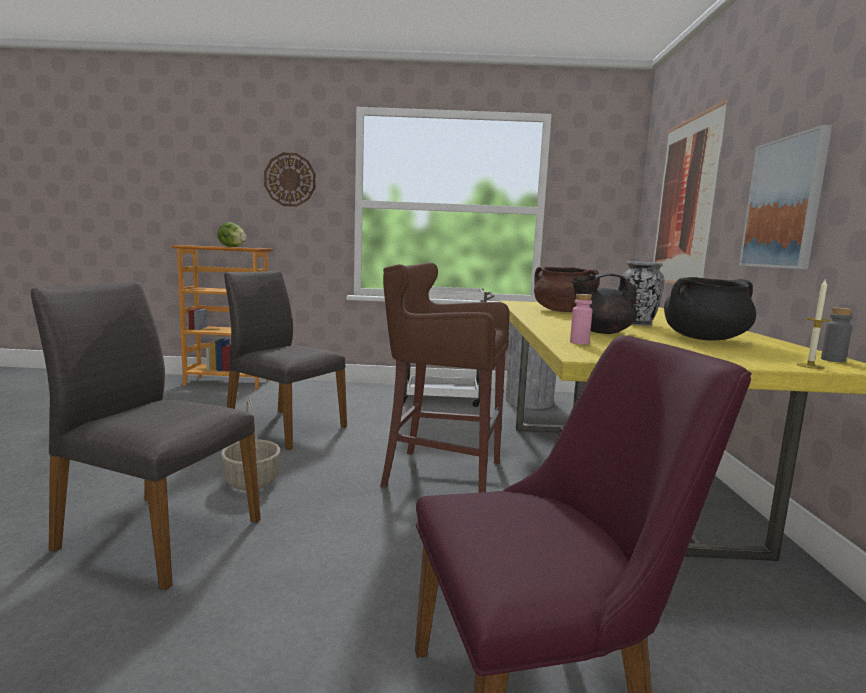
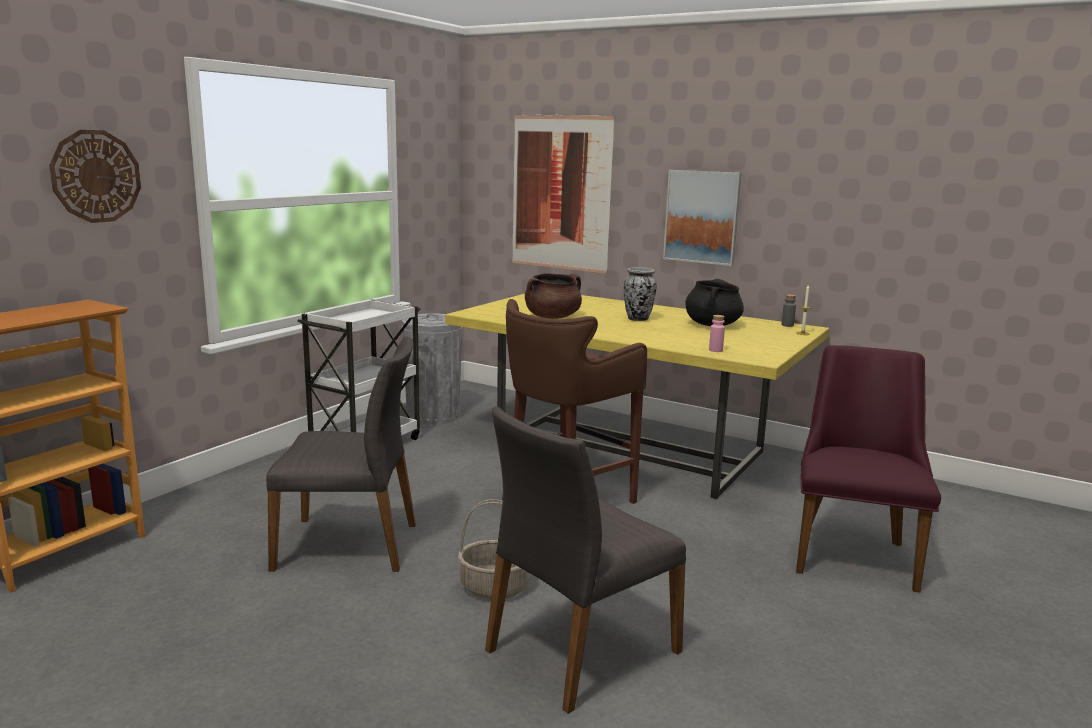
camera: 60 degrees left, 5 degrees up
(232, 247) = (51, 313): lettuce -> none
(284, 427) = (349, 545): grey chair -> grey chair turned 150 degrees counterclockwise
(601, 332) = (672, 335): black teapot -> none

